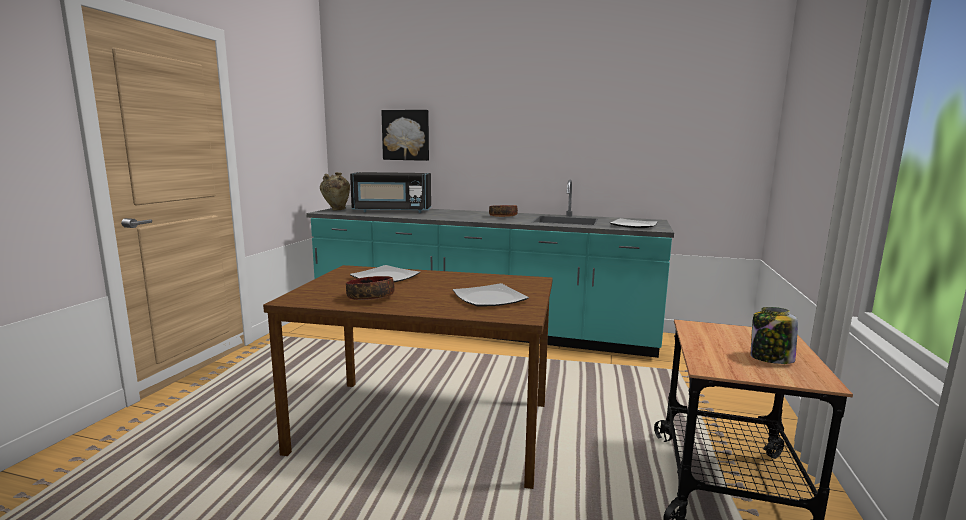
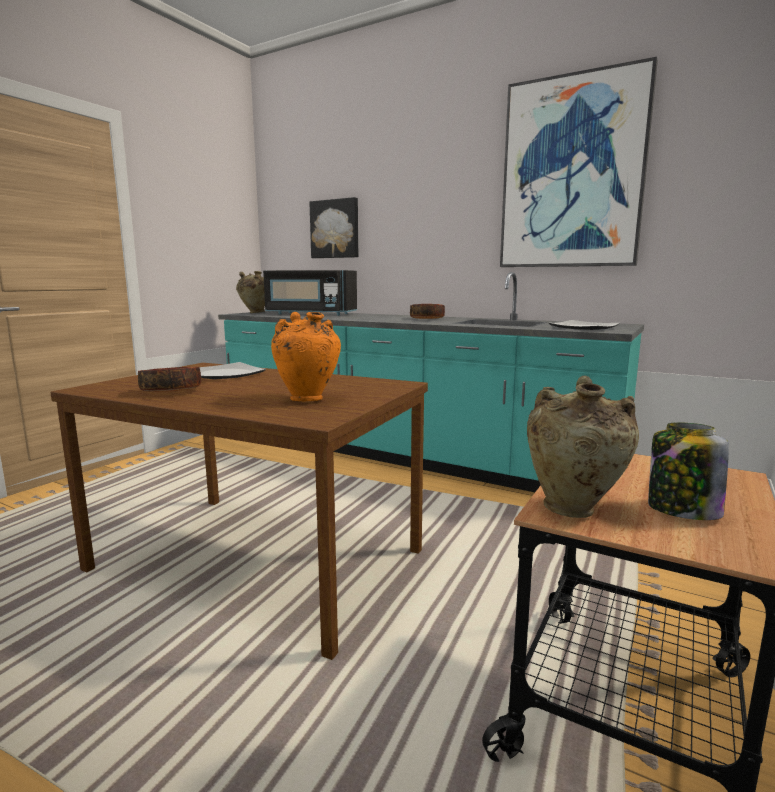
camera: 15 degrees right, 0 degrees up
(489, 299) = (307, 399): plate -> orange vase
(612, 105) = (572, 174): none -> picture
(715, 364) = (573, 508): none -> beige vase

